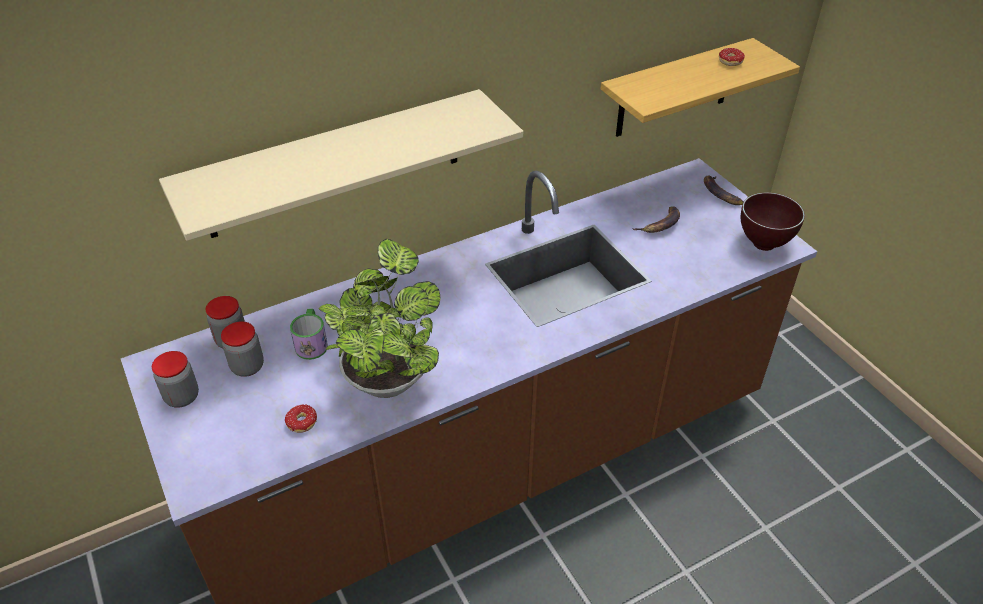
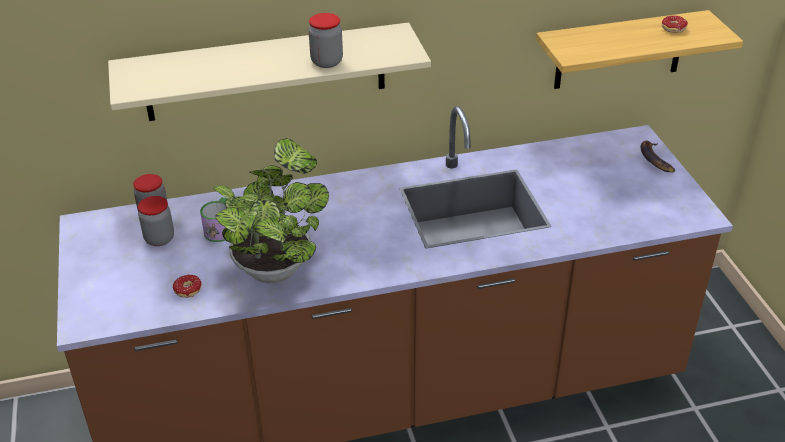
camera: 15 degrees right, 5 degrees down
(182, 397) = (98, 253): jar -> jar (327, 62)
(660, 225) = (582, 179): banana -> none
(764, 244) = (680, 210): brown bowl -> none

